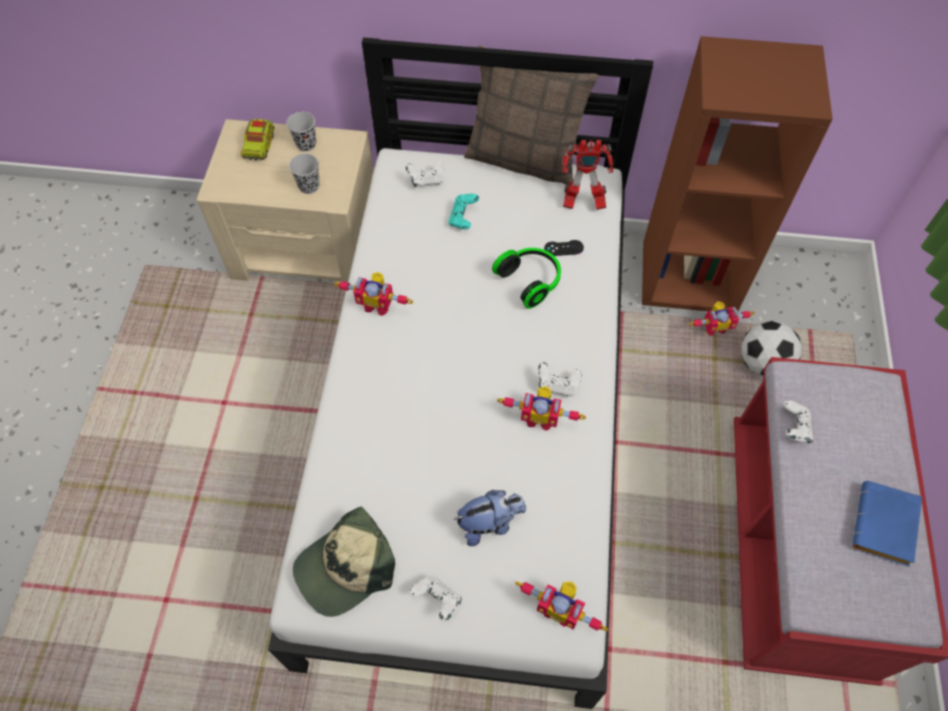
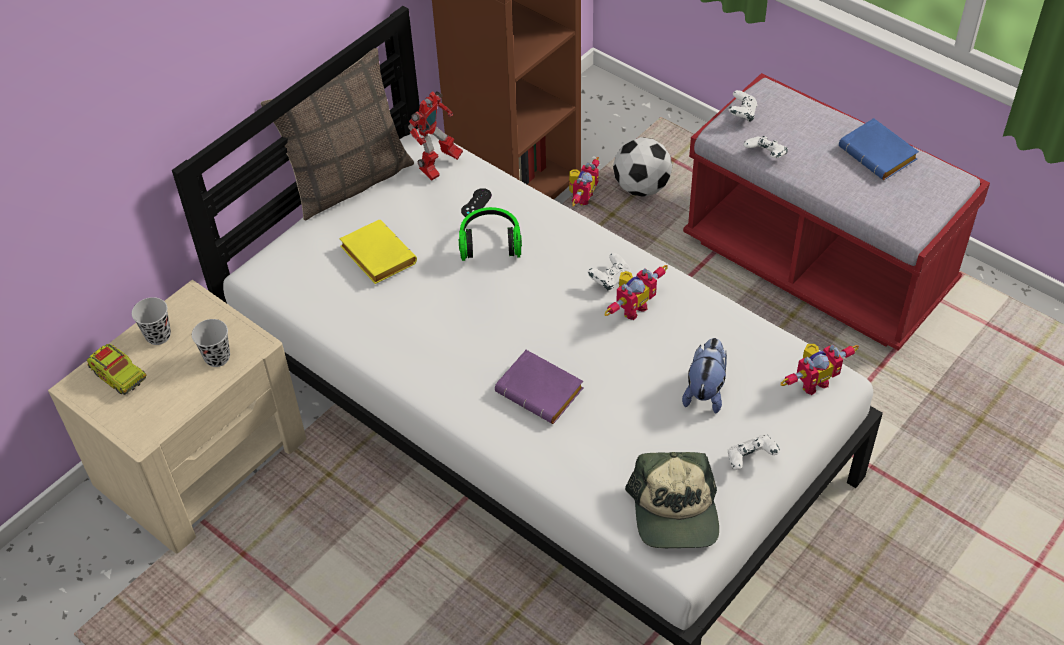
camera: 55 degrees left, 10 degrees down
(377, 304) = (417, 365): toy robot -> none
(407, 402) = (542, 391): none -> purple book
(426, 180) = (305, 261): white game controller -> white game controller (742, 114)
(463, 218) = (375, 256): turquoise game controller -> yellow book

